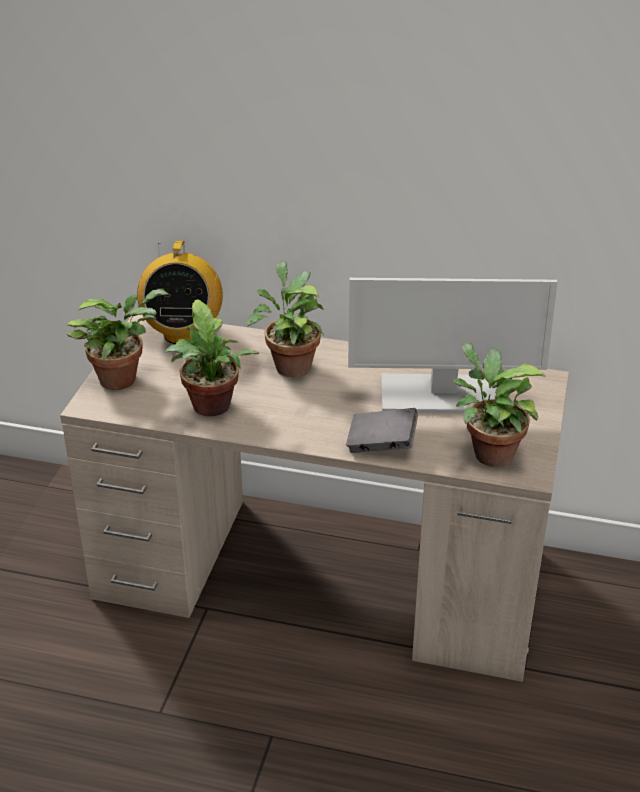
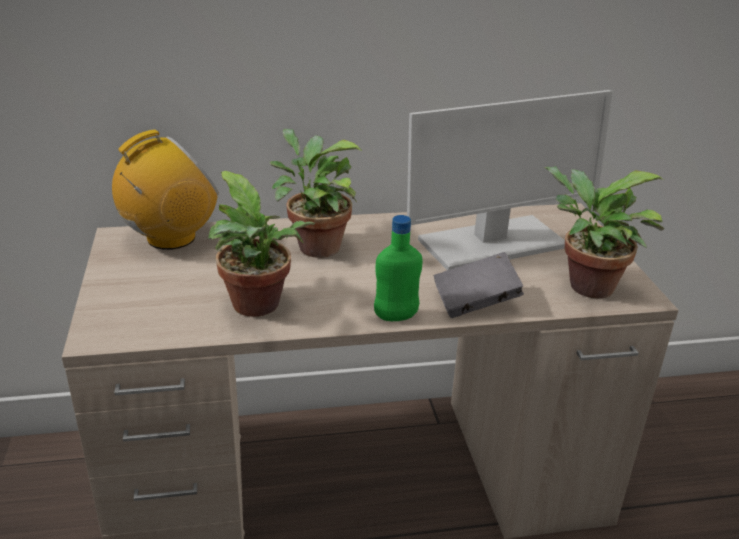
camera: 25 degrees left, 5 degrees down
(122, 377) = (123, 297): potted plant -> none
(183, 333) = (170, 238): radio -> radio turned 105 degrees counterclockwise
(308, 441) = (396, 316): none -> green bottle

